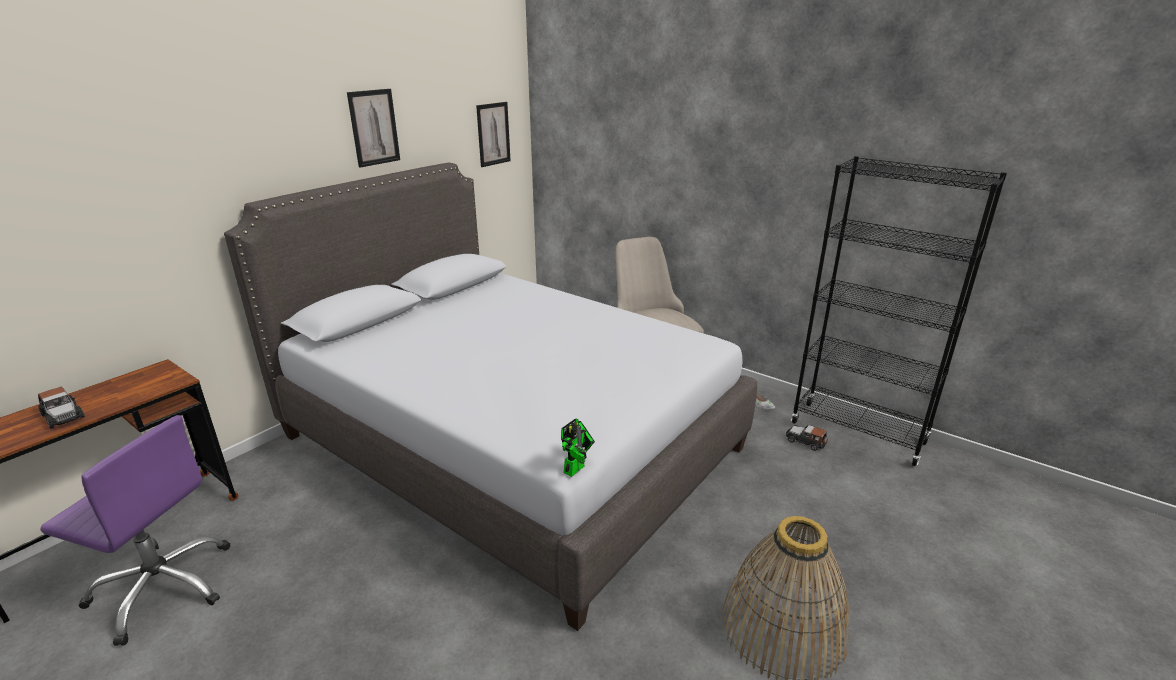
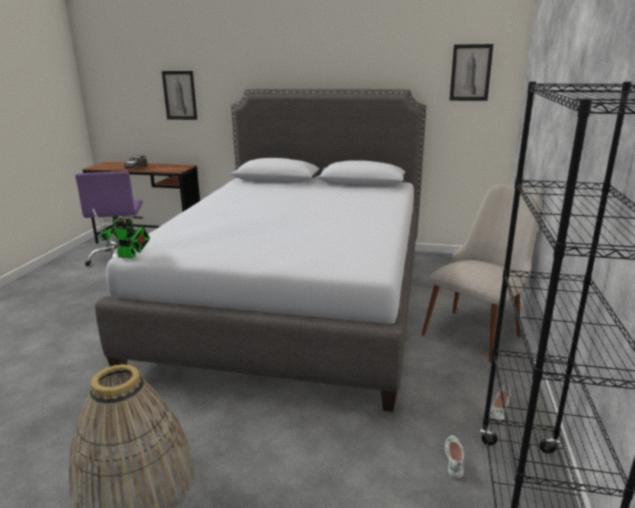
camera: 65 degrees right, 5 degrees down
(374, 127) = (347, 53): picture -> picture (180, 95)
(805, 441) = (454, 459): toy car -> white shoe

